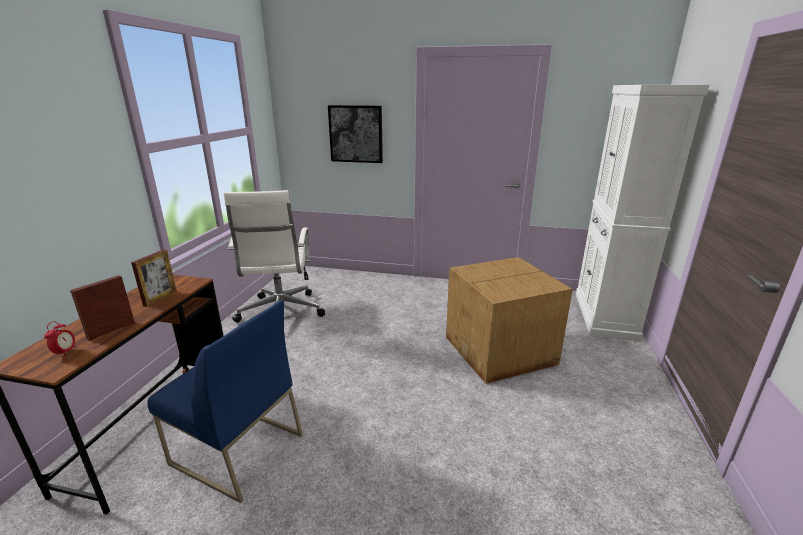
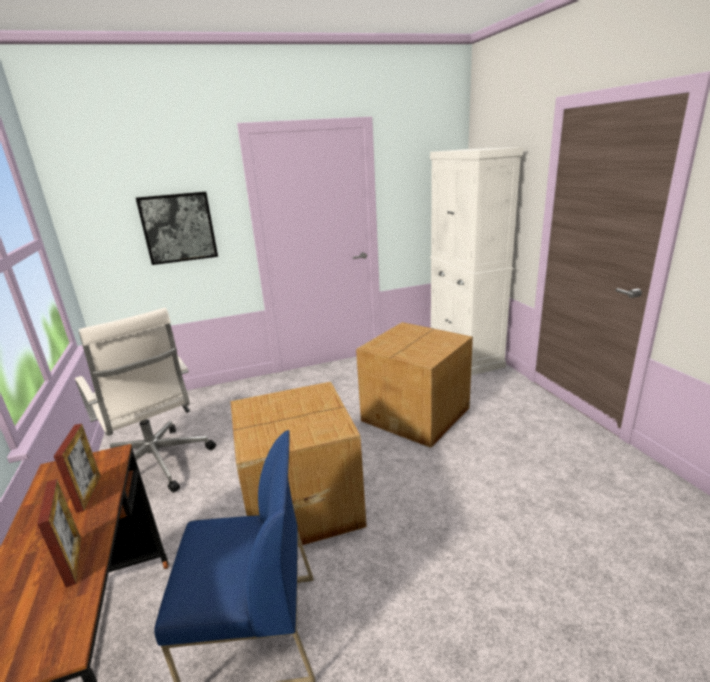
camera: 30 degrees left, 0 degrees up
(65, 352) = (39, 621): alarm clock -> none
(111, 330) = (73, 561): picture frame -> picture frame turned 150 degrees clockwise
(342, 379) = (300, 502): none -> cardboard box

